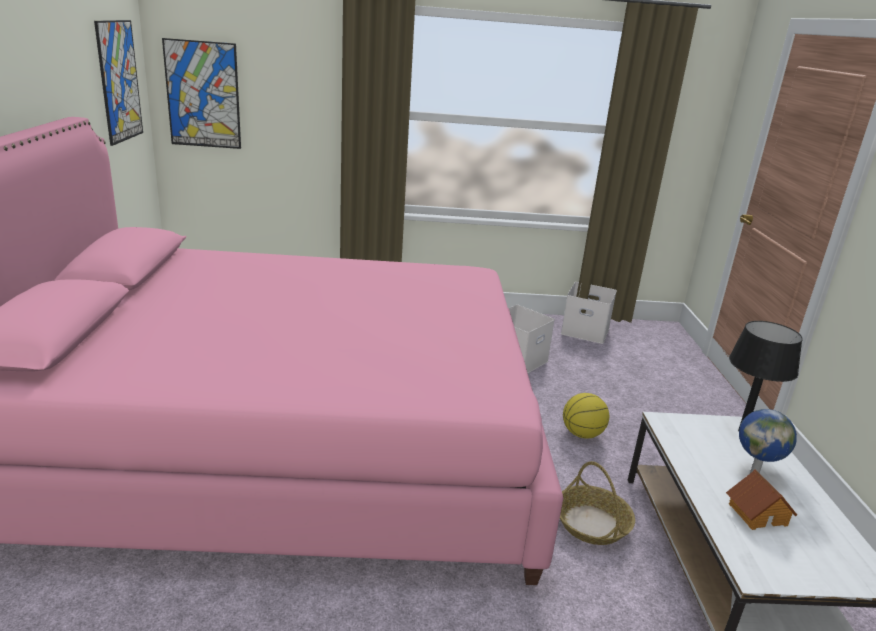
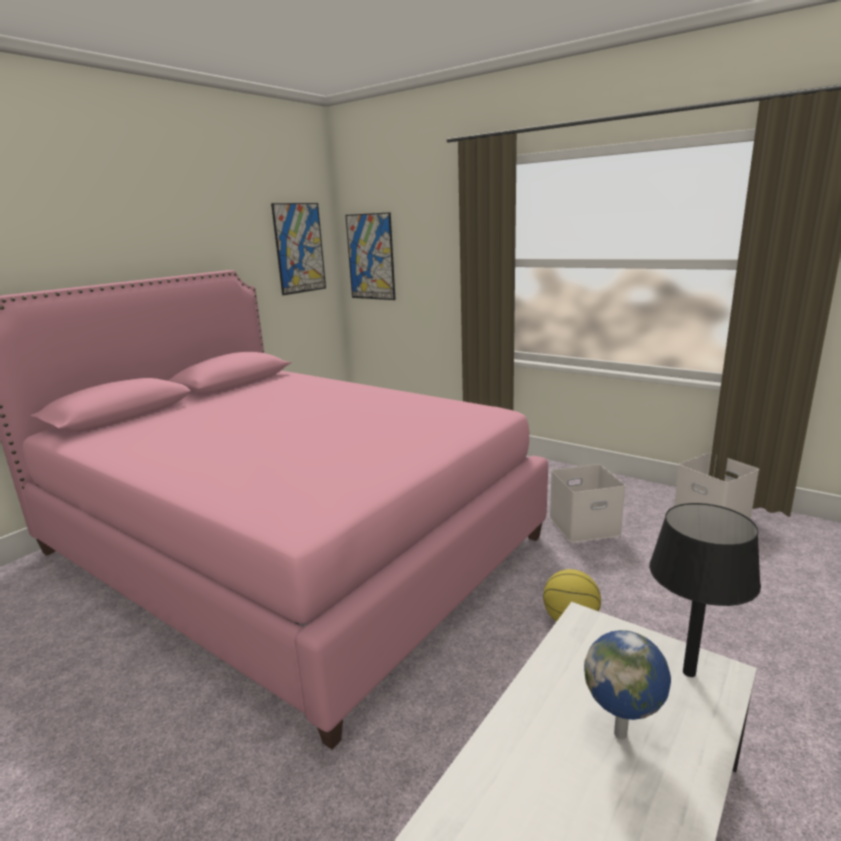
camera: 40 degrees right, 5 degrees down
(592, 524) = (464, 718): basket -> none
(757, 513) = (549, 782): toy house -> none

